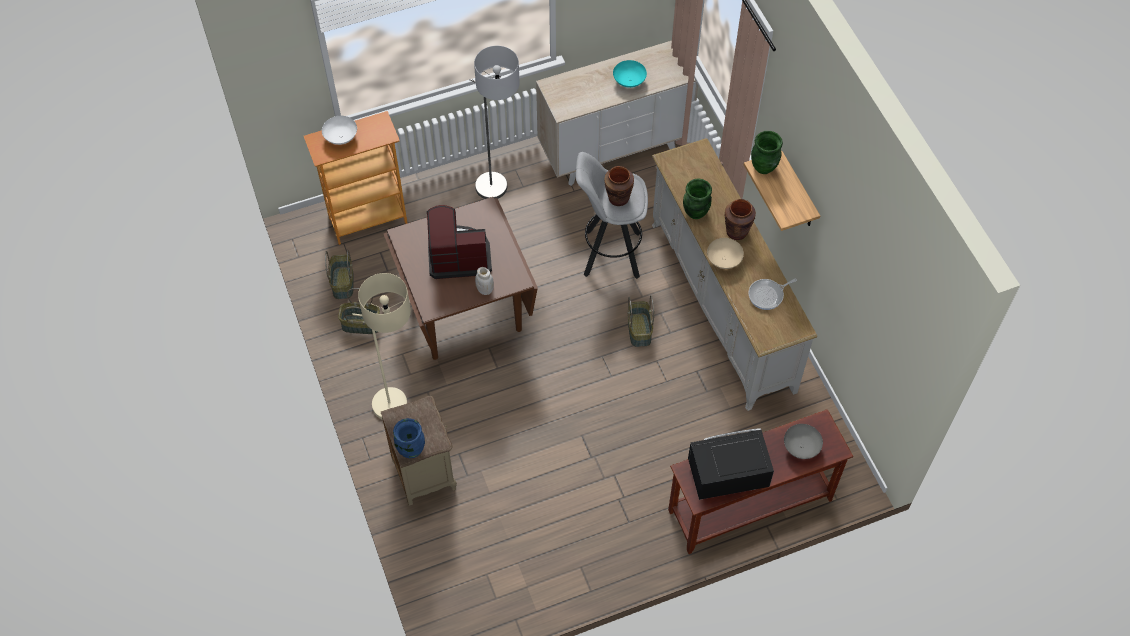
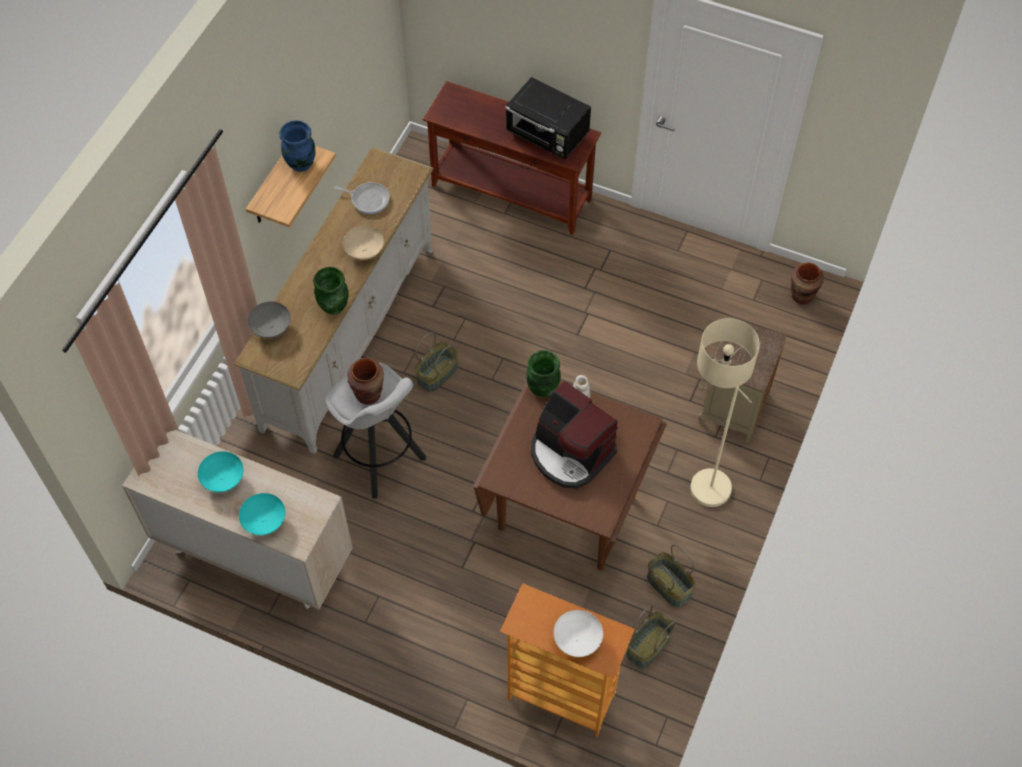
camera: 135 degrees left, 0 degrees up
(411, 450) = (766, 340): blue vase -> blue vase (301, 164)
(500, 190) = (404, 612): grey floor lamp -> none
(581, 80) = (264, 521): none -> turquoise bowl
(736, 231) = (323, 264): brown vase -> brown vase (801, 296)
(764, 167) = (279, 207): green vase -> green vase (542, 388)
(800, 447) = (474, 111): grey bowl -> grey bowl (272, 328)

